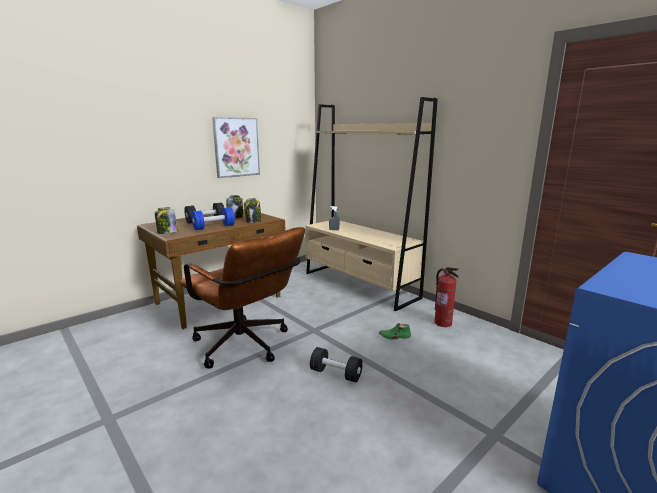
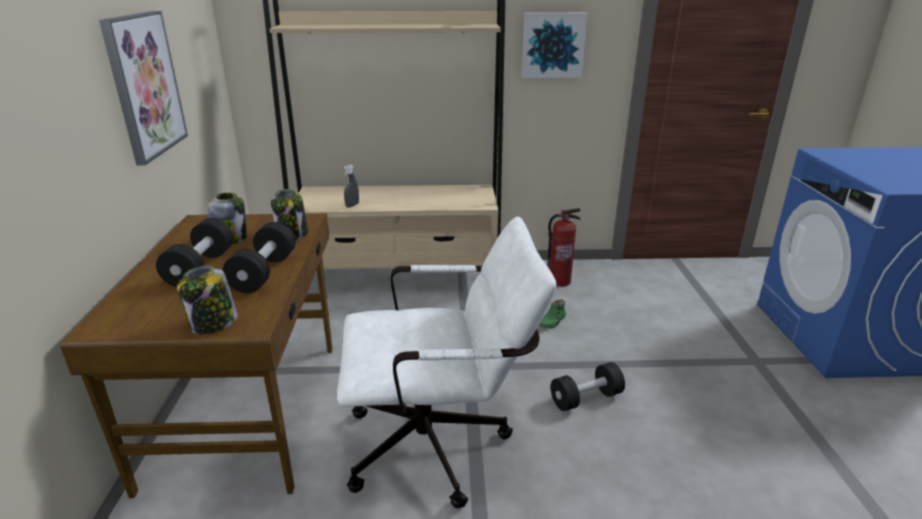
camera: 50 degrees left, 10 degrees up
(214, 227) = (264, 273): blue dumbbell -> black dumbbell
(246, 347) = (441, 444): brown office chair -> white office chair
(470, 147) = (553, 45): none -> picture

